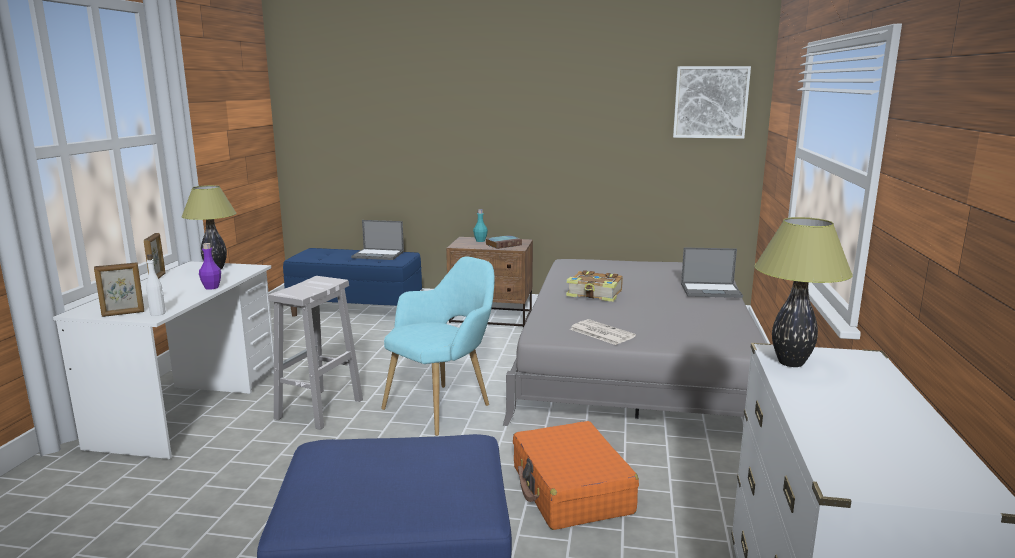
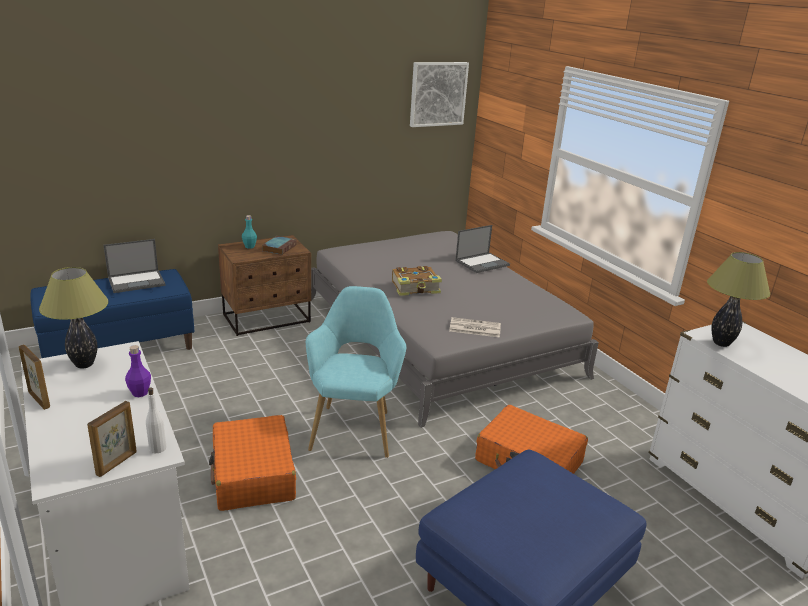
camera: 40 degrees left, 10 degrees up
(319, 410) = (253, 474): white stool -> orange suitcase

